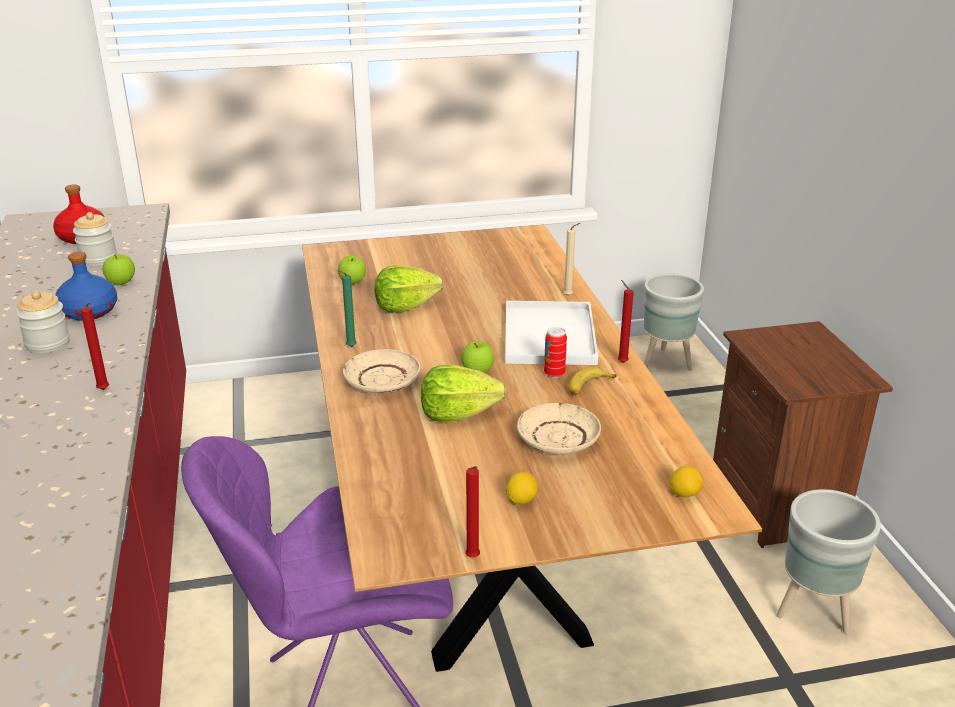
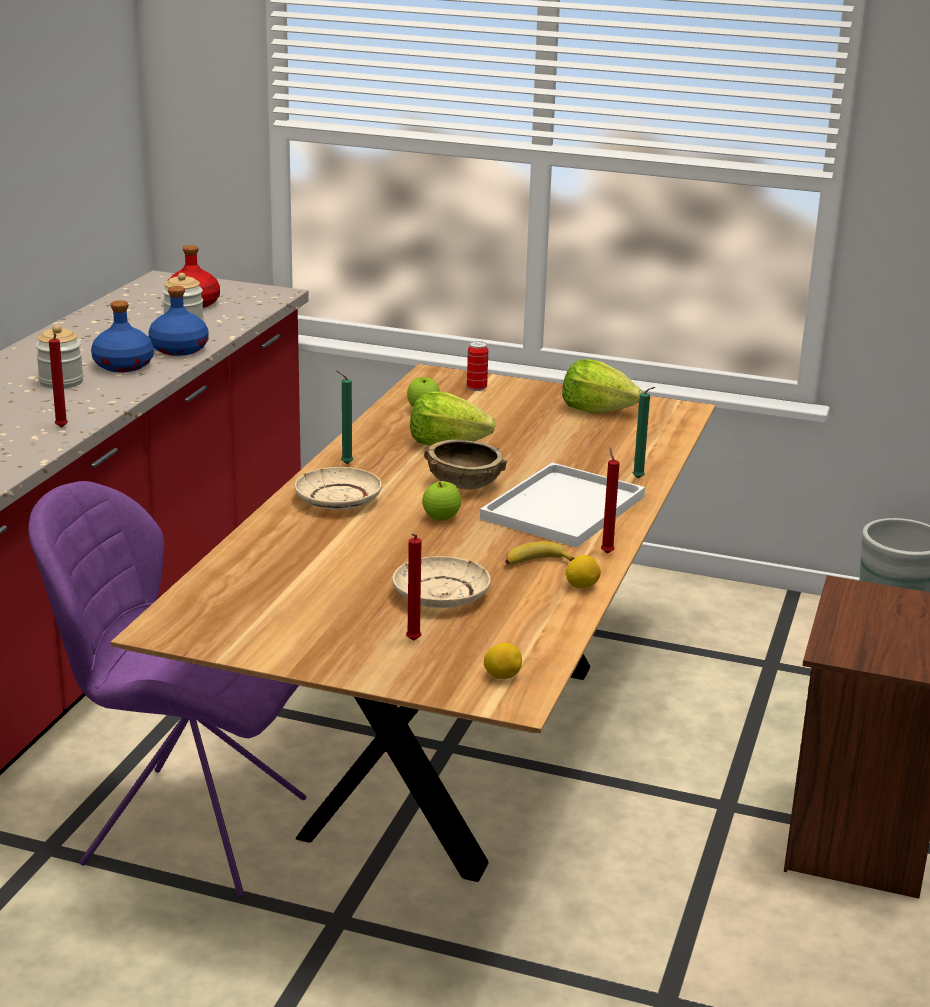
camera: 30 degrees right, 5 degrees down
(121, 283) = (178, 349): apple -> blue bottle
(457, 414) = (372, 546): lettuce -> lettuce (597, 410)
(458, 337) = (464, 484): none -> brown bowl
(473, 559) = (232, 655): red candle -> red candle (412, 641)
(521, 500) = (335, 629): lemon -> lemon (582, 586)
(554, 373) = (518, 542): can -> can (476, 388)
(569, 296) = (640, 479): beige candle -> green candle
(814, 611) = (776, 954): grey planter -> none

